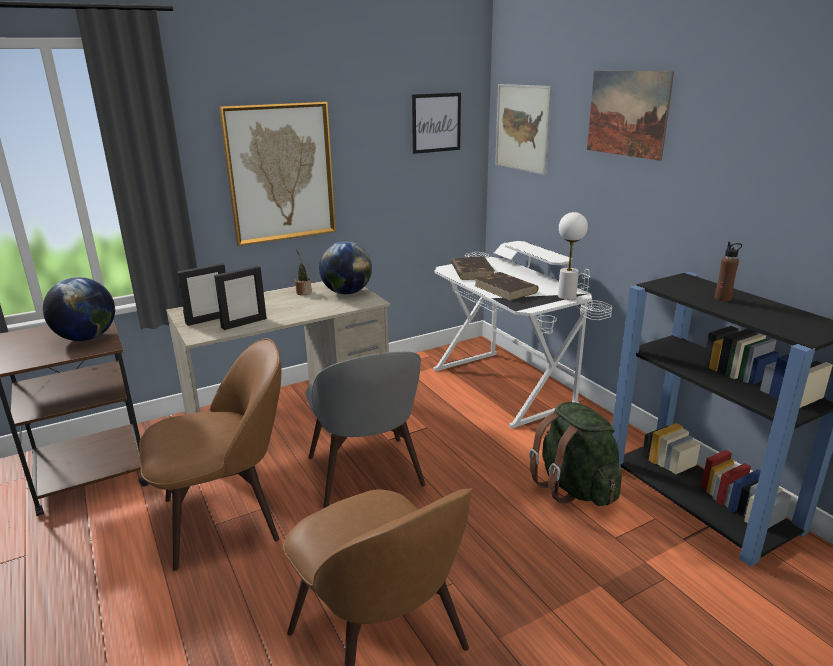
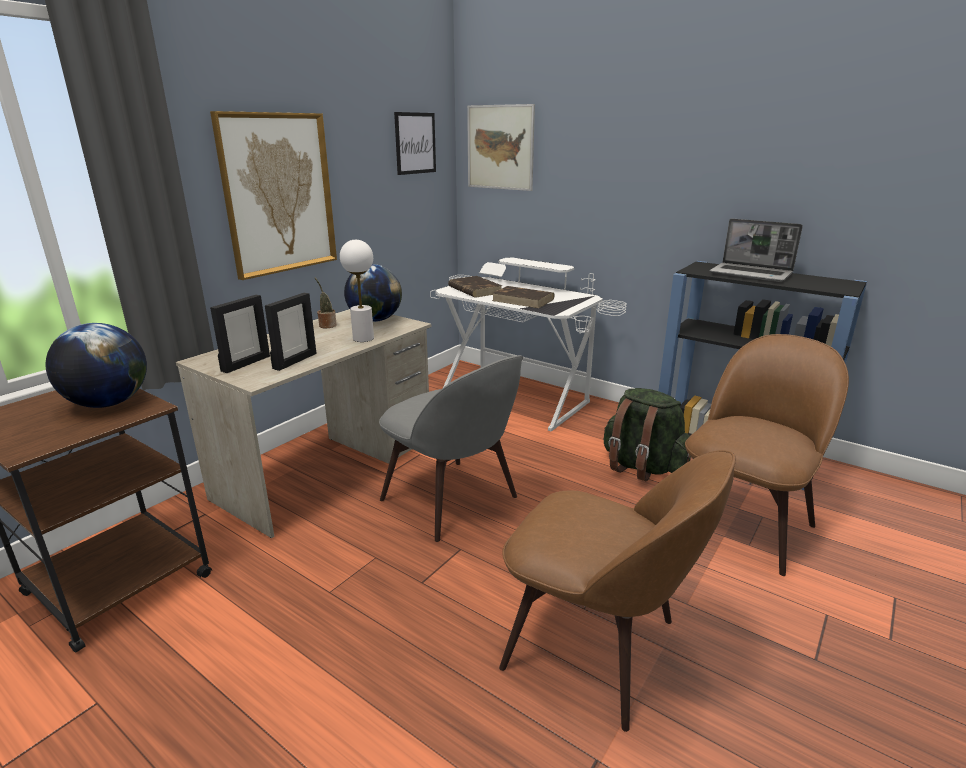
camera: 25 degrees left, 0 degrees up
(227, 517) = (337, 580): brown chair -> brown chair (743, 522)
(566, 296) = (581, 299): white table lamp -> white table lamp (363, 338)
(627, 113) = (623, 125): picture -> none
(722, 298) = (751, 274): brown bottle -> laptop

